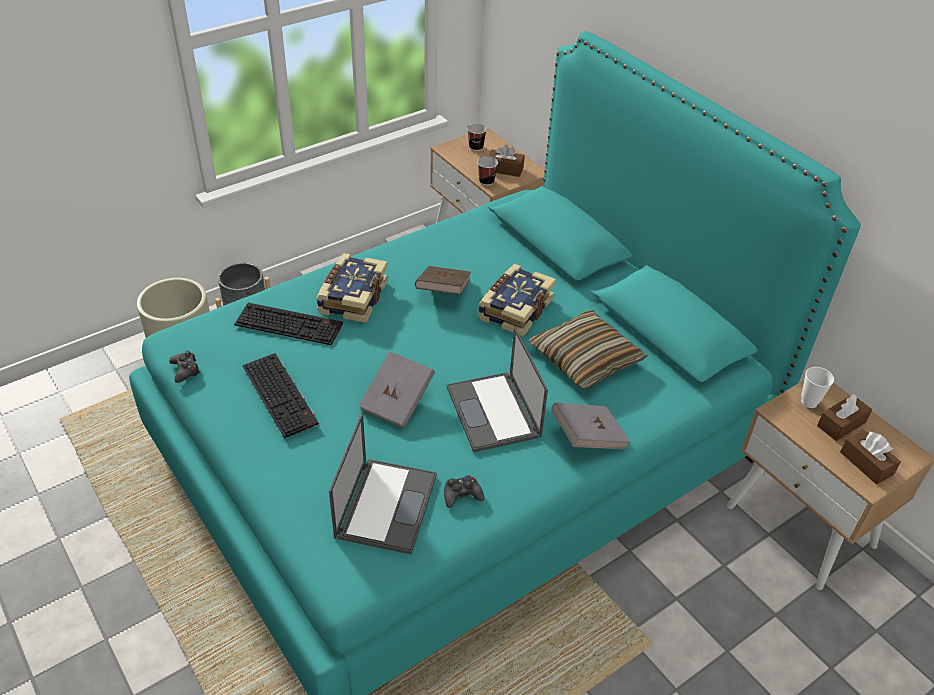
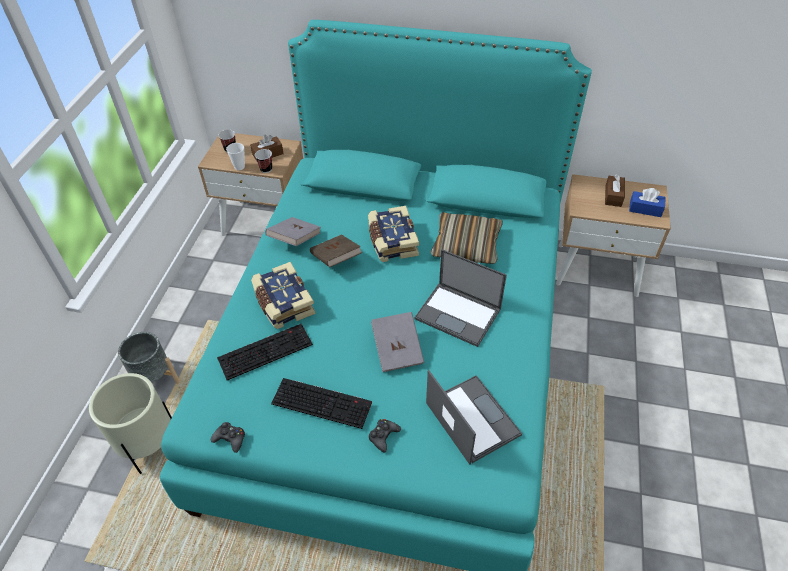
camera: 40 degrees left, 5 degrees up
(462, 495) = (503, 377): black game controller -> black game controller (383, 436)
(588, 437) = (522, 291): grey book -> grey book (295, 240)
(809, 402) = (587, 194): cup -> cup (239, 167)
(866, 463) = (645, 209): brown tissue box -> blue tissue box

